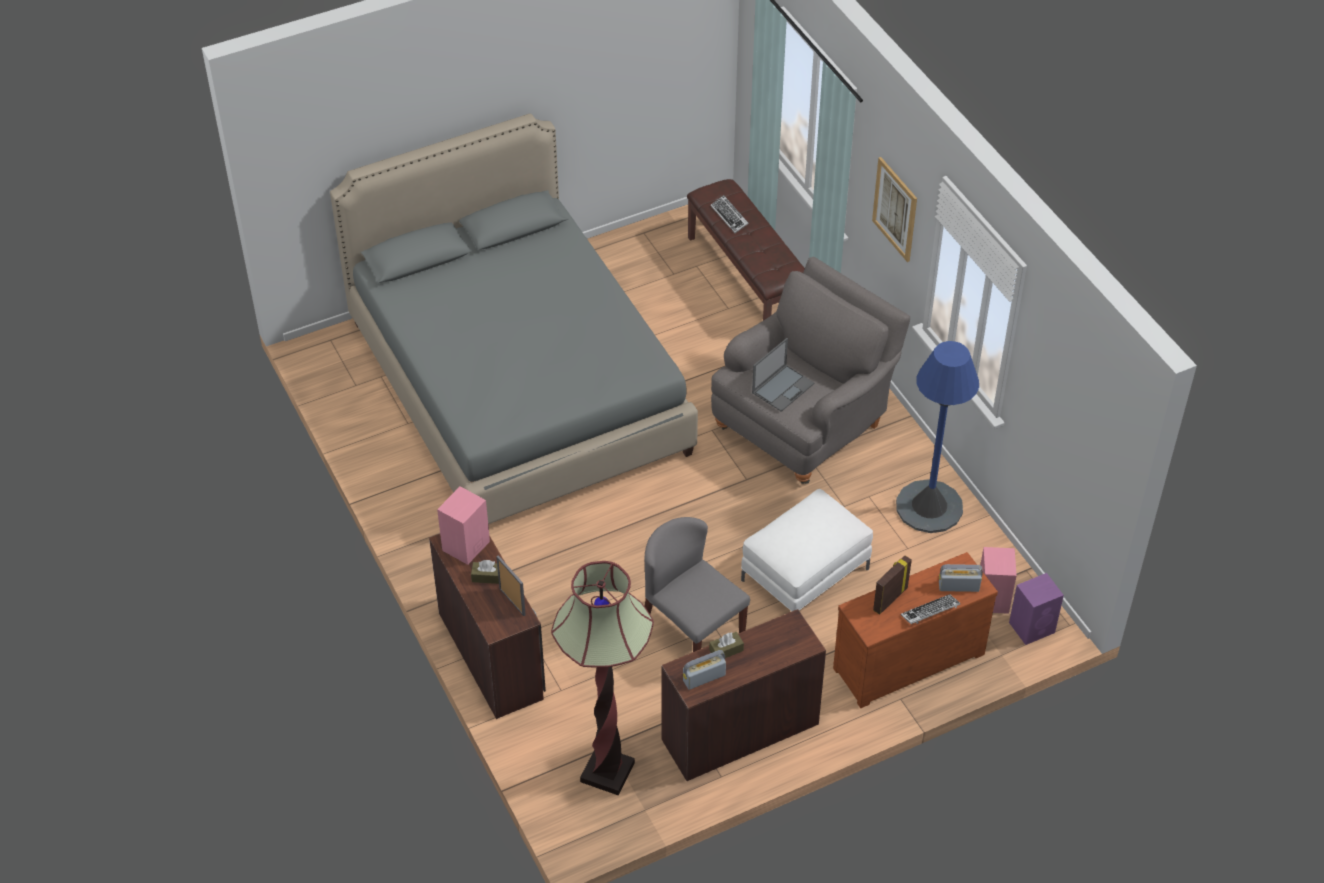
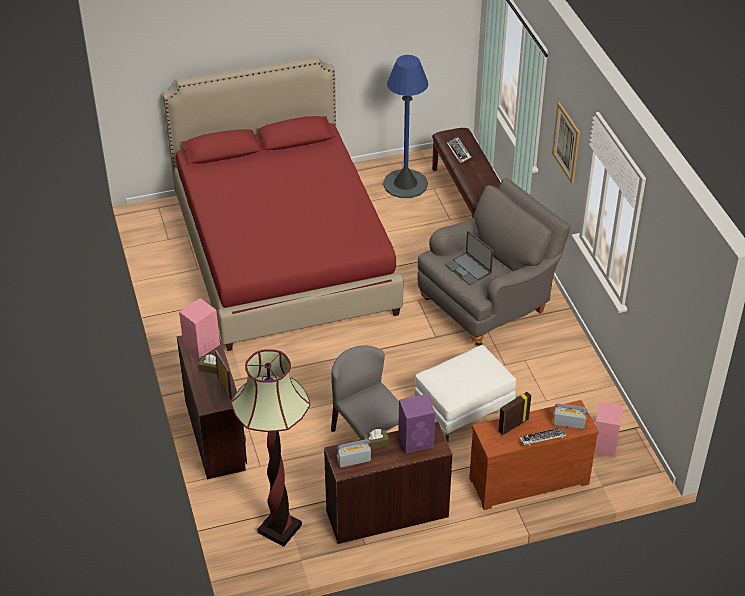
camera: 10 degrees right, 5 degrees down
(518, 387) = (283, 254): grey bed -> red bed
(783, 387) = (468, 269): laptop -> laptop turned 90 degrees clockwise
(929, 507) = (569, 373): blue floor lamp -> blue floor lamp (405, 184)
(1032, 627) = (631, 469): purple speaker -> purple speaker (416, 440)

